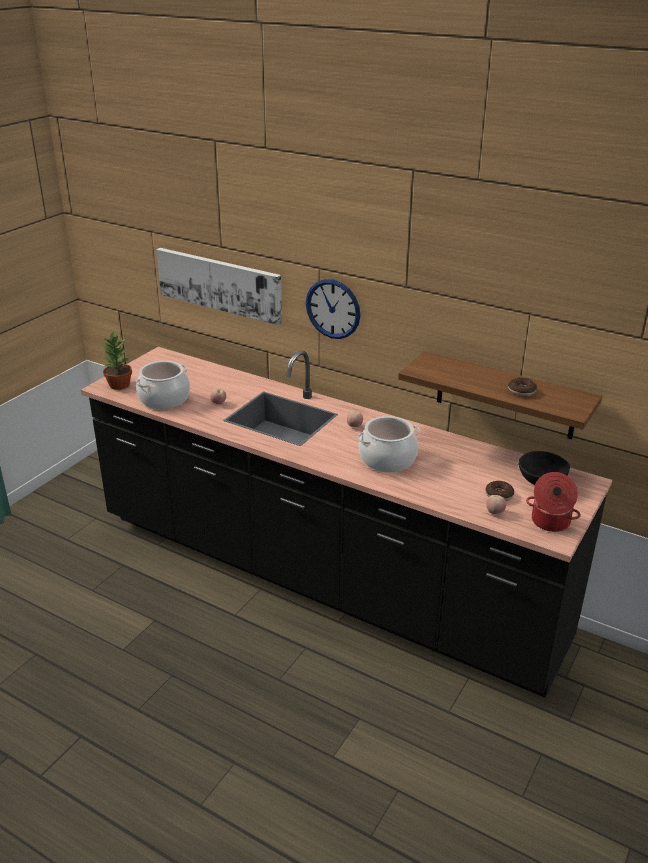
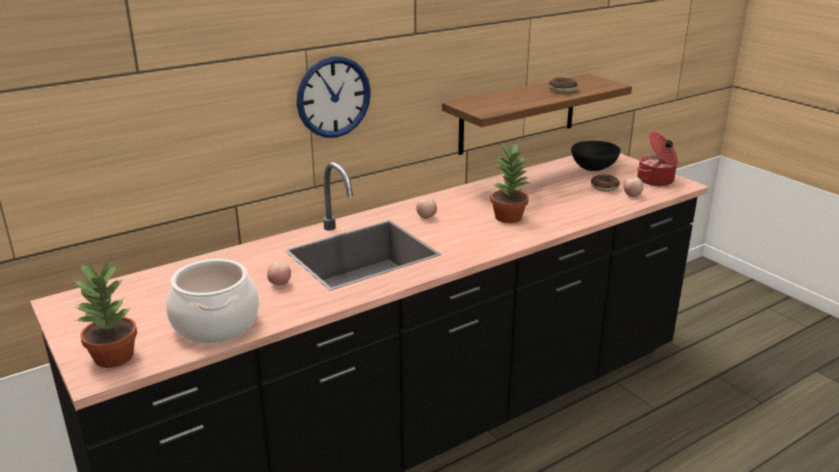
camera: 65 degrees left, 5 degrees down
(220, 284) = (146, 135): picture -> none
(387, 459) = (508, 217): cooking pot -> potted plant

